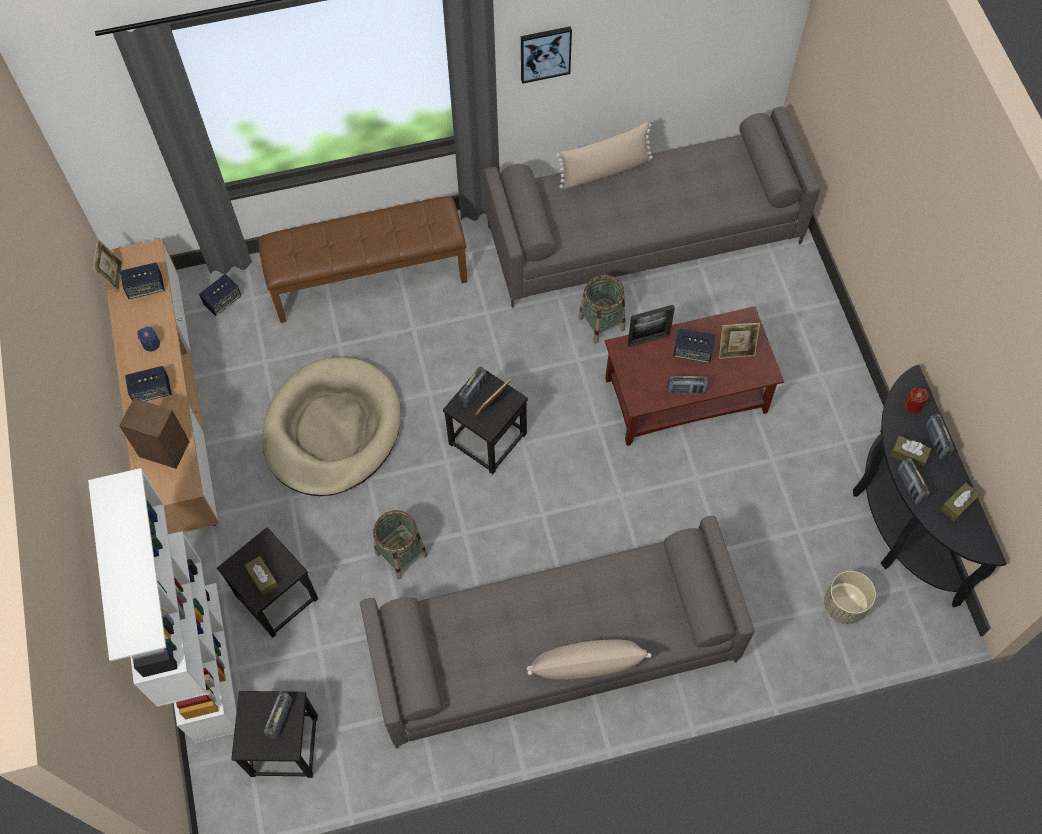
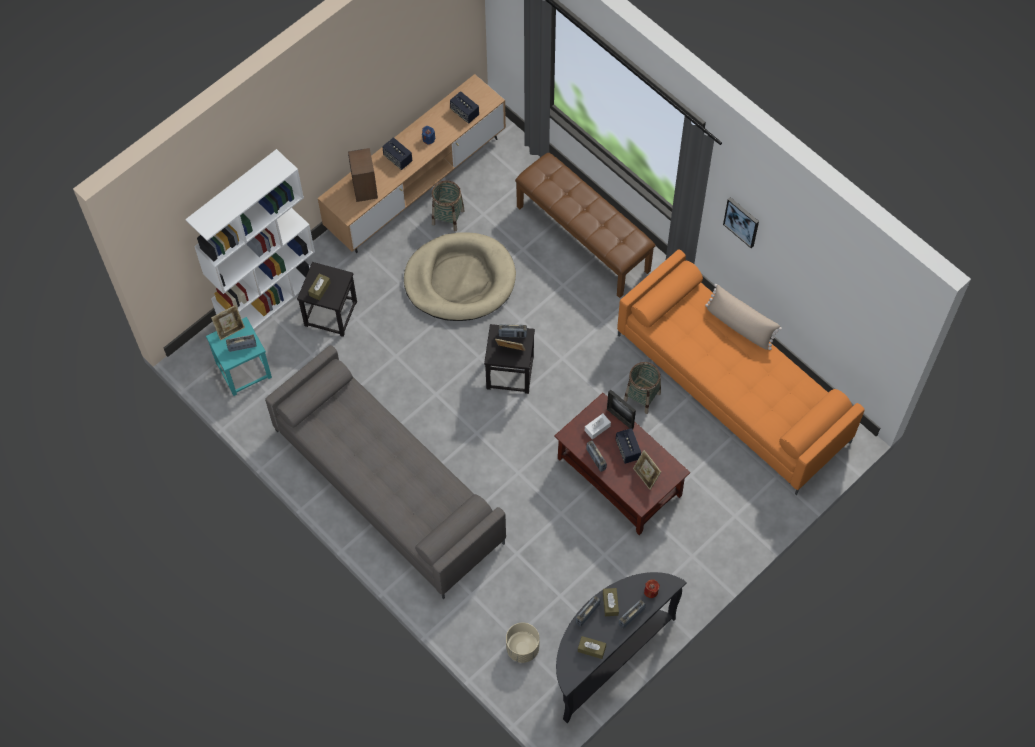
camera: 60 degrees right, 0 degrees up
(114, 277) = (461, 91): picture frame -> picture frame (230, 329)
(223, 301) = (511, 165): speaker -> none
(285, 745) = (243, 370): black stool -> turquoise stool
(401, 554) = (399, 366): basket -> basket (448, 217)
(586, 665) = (369, 494): beige pillow -> none
(644, 234) = (734, 388): grey sofa -> orange sofa
(647, 368) = (597, 428): none -> white tissue box

